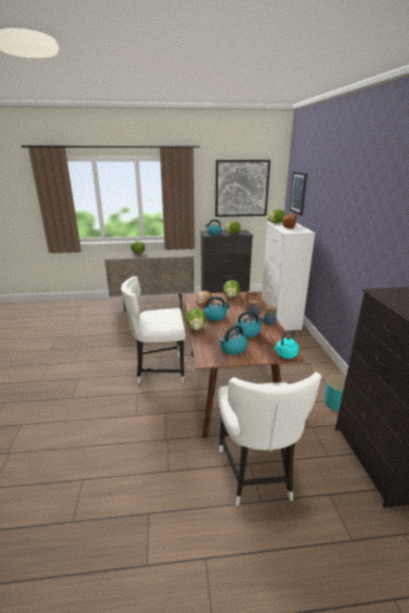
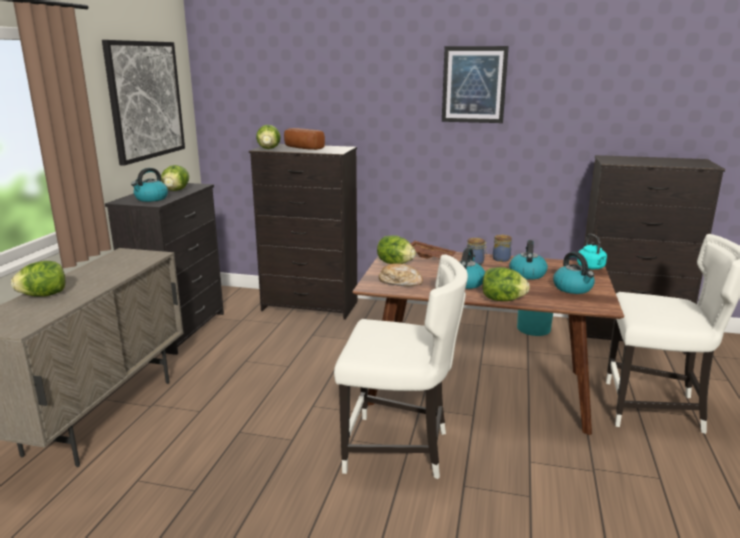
camera: 70 degrees left, 5 degrees down
(158, 370) = (399, 449): white chair -> white chair turned 90 degrees counterclockwise
(279, 318) = (310, 306): white dresser -> black dresser
(298, 193) = (254, 96): picture -> picture (474, 84)

